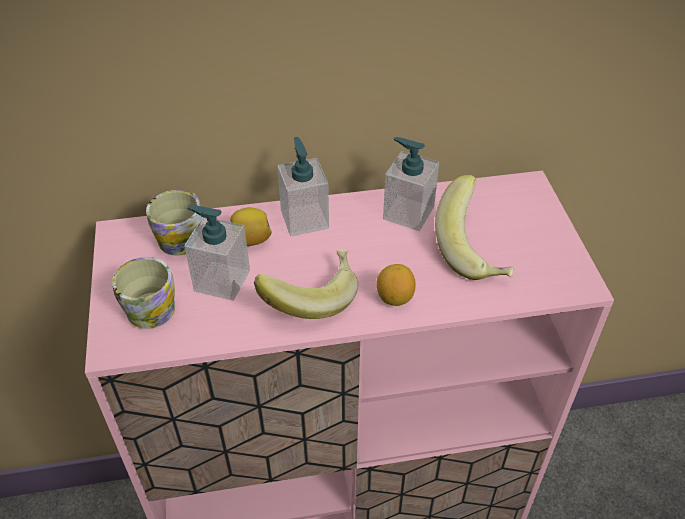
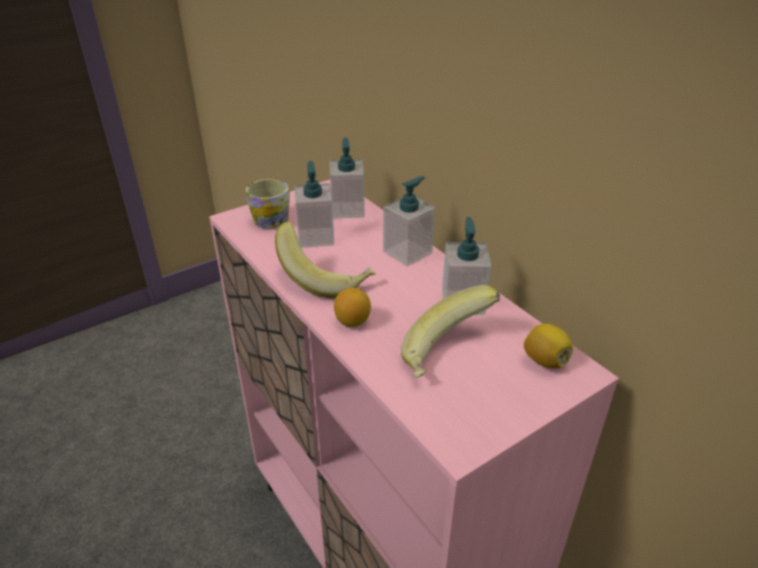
camera: 65 degrees right, 10 degrees down
(184, 236) = (348, 210): mug -> soap dispenser
(251, 240) = (365, 236): lemon -> lemon (545, 360)

